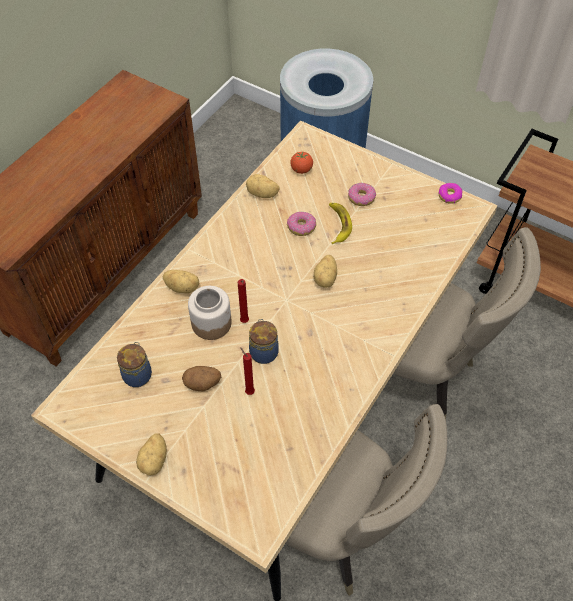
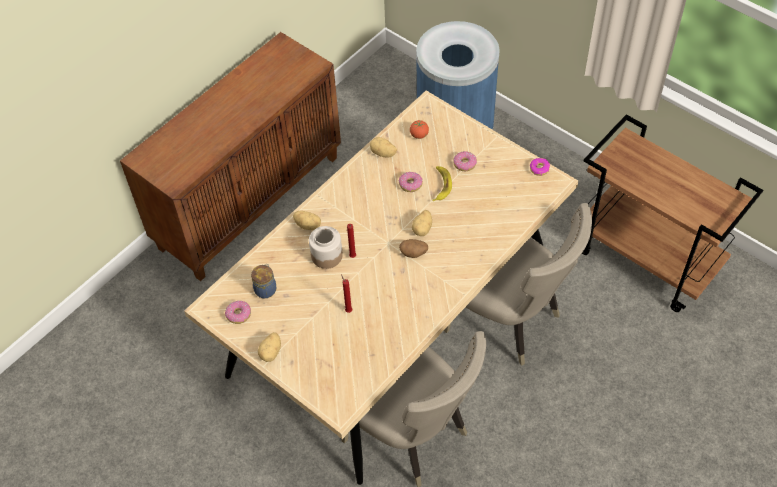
camera: 10 degrees right, 0 degrees up
(105, 412) = (239, 314): none -> donut
(203, 383) = (314, 301): potato -> potato (413, 253)
(263, 351) = (364, 281): jar -> none

